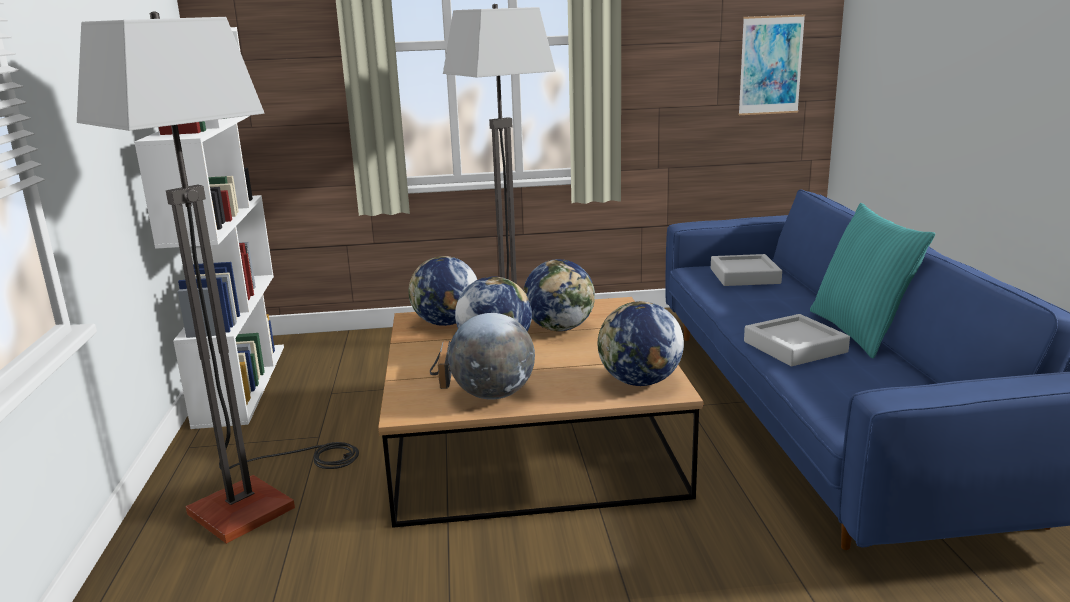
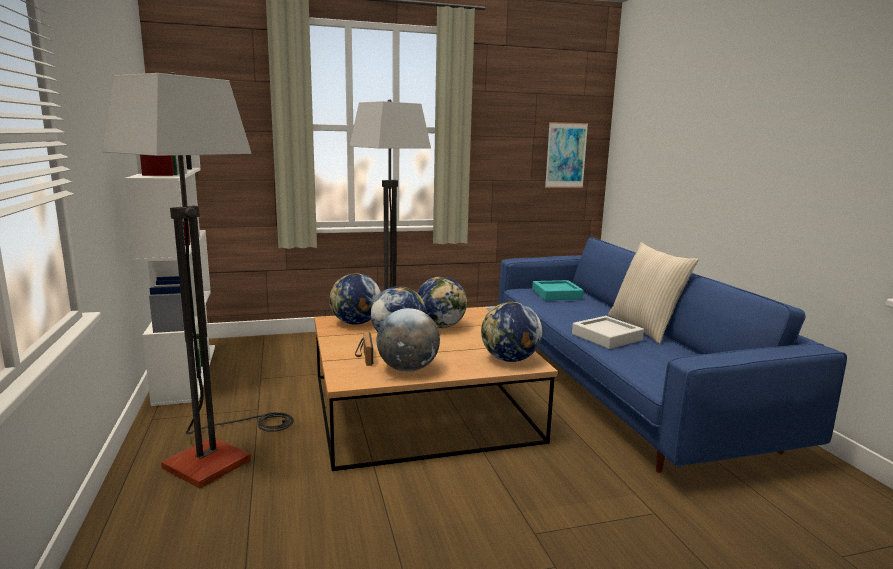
camera: 10 degrees left, 5 degrees down
(744, 276) = (556, 294): grey tray -> turquoise tray
(860, 332) = (645, 328): turquoise pillow -> beige pillow

